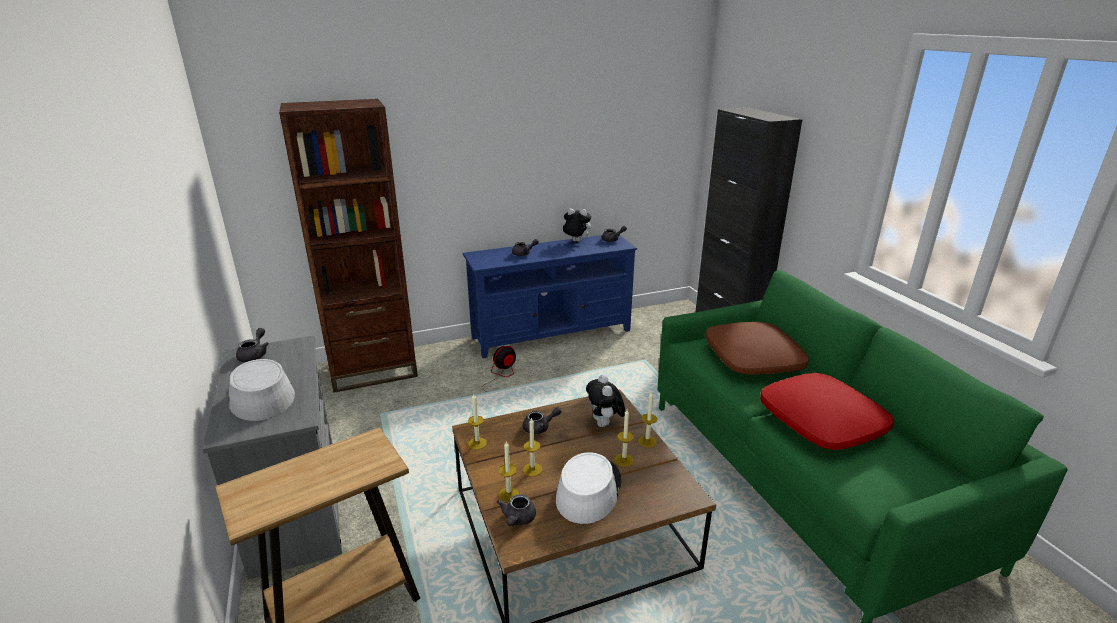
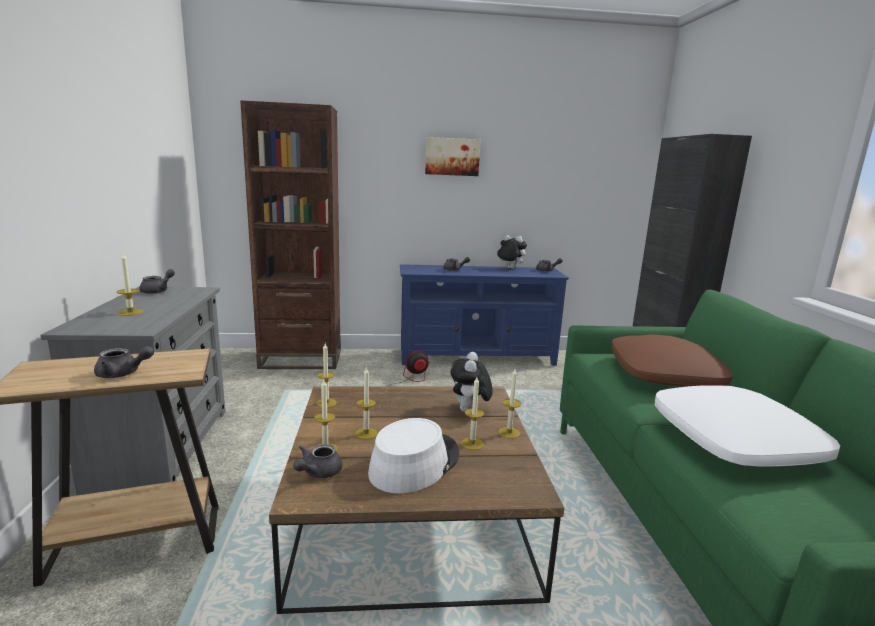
camera: 15 degrees right, 10 degrees down
(261, 396) = (130, 312): grey hat -> candle
(507, 133) = (452, 157): none -> picture
(540, 428) = (398, 402): grey teapot -> grey teapot (123, 374)
(822, 421) = (735, 440): red pillow -> white pillow

